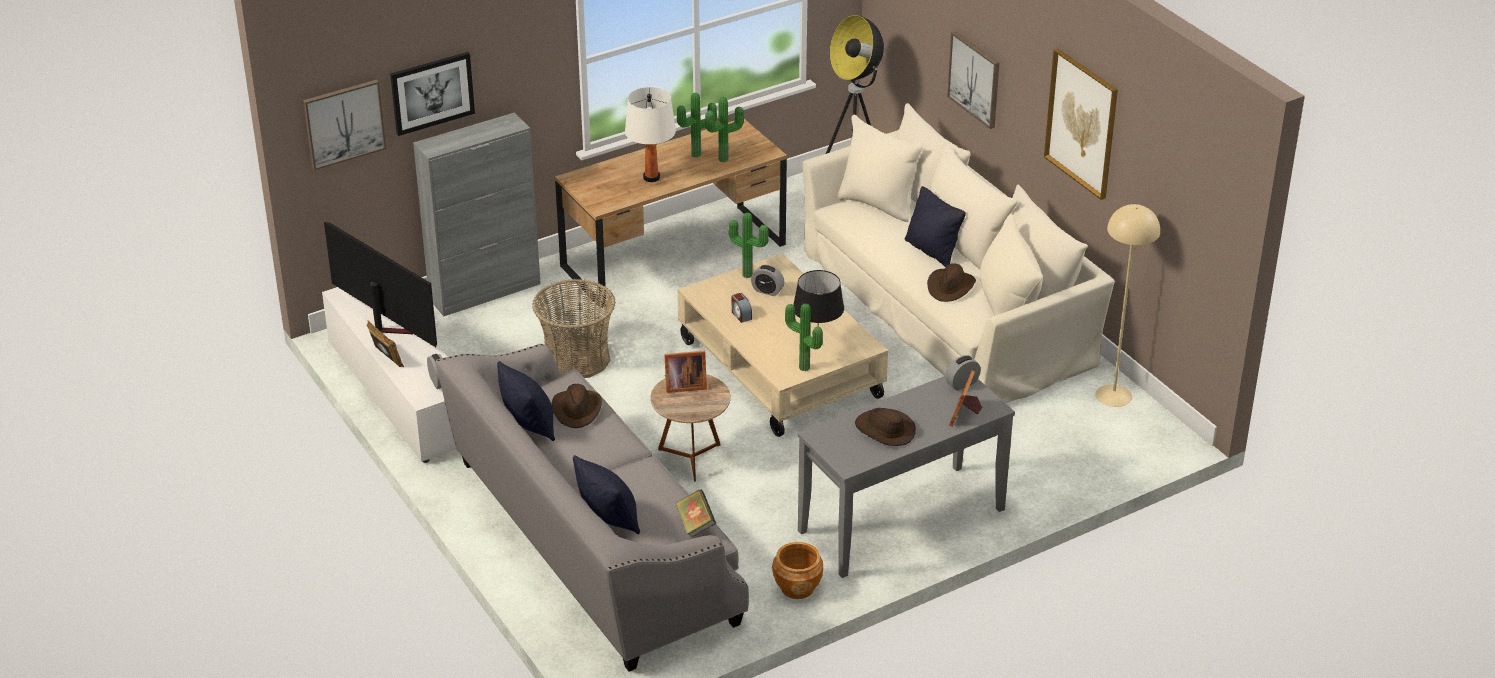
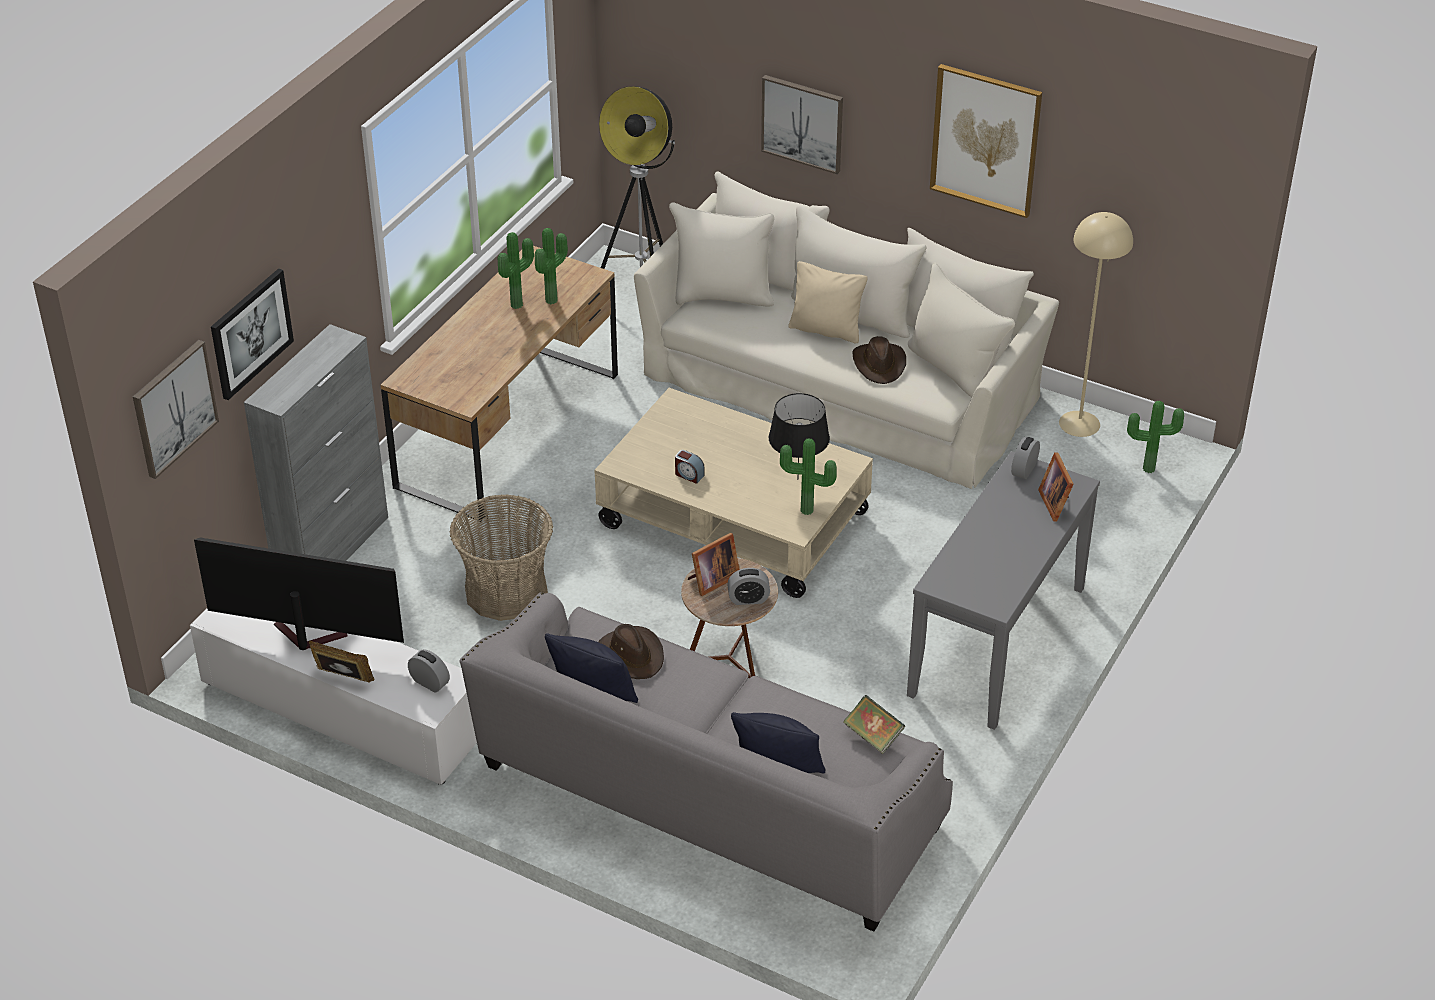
camera: 30 degrees left, 5 degrees up
(651, 177) = (491, 348): white table lamp -> none
(748, 274) = (655, 424): potted plant -> potted plant (1148, 467)
(767, 291) = (692, 436): alarm clock -> alarm clock (748, 599)
(797, 587) = (960, 759): brown planter -> none
(884, 430) = (996, 552): brown hat -> none
(932, 251) = (826, 330): black pillow -> beige pillow

